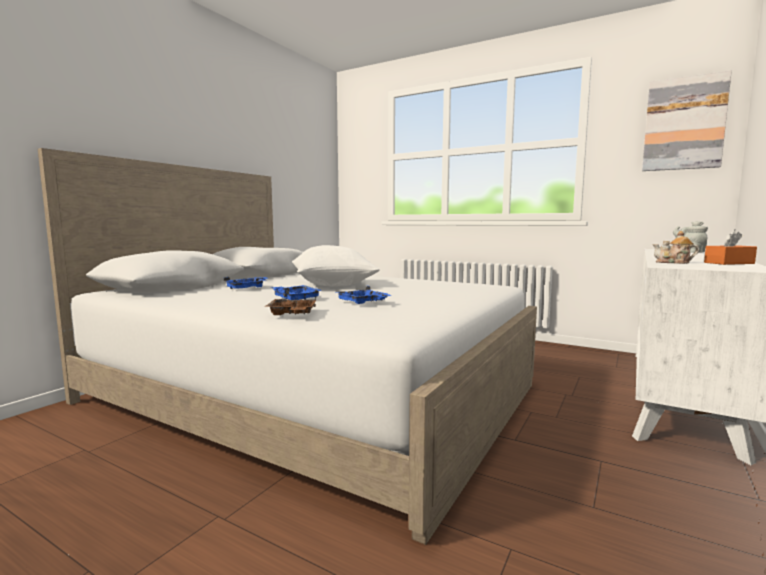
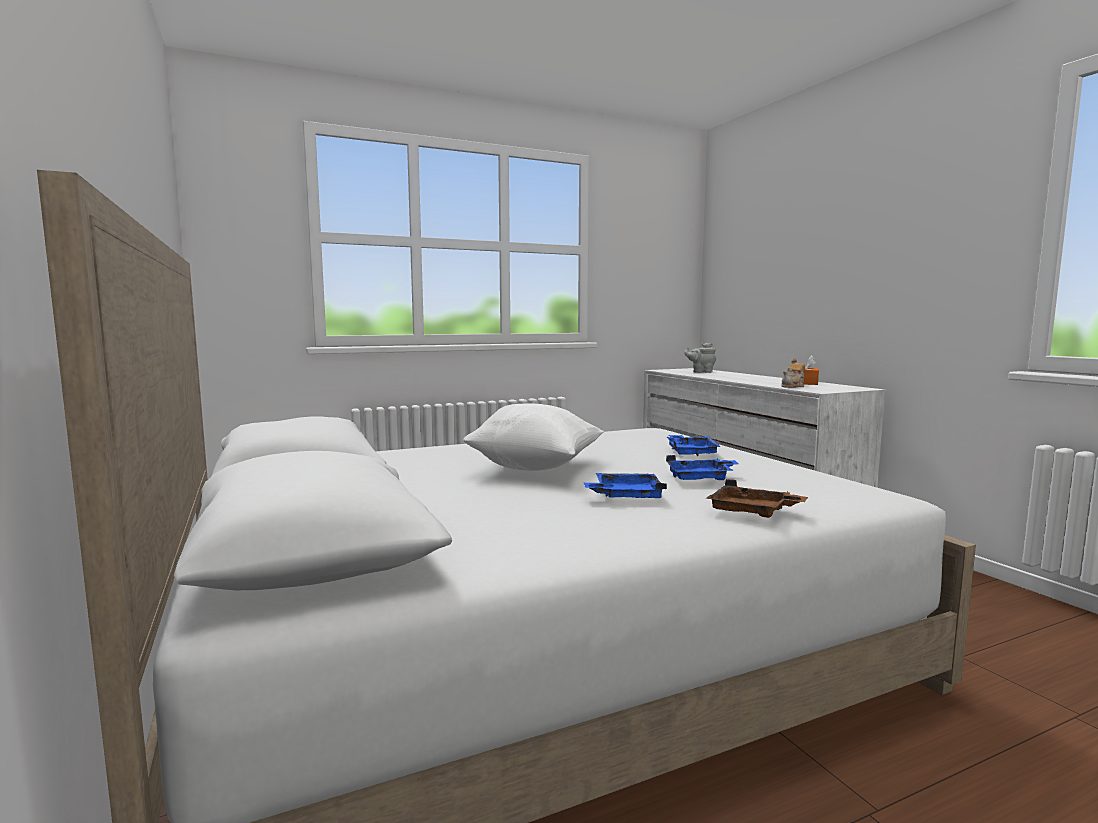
camera: 55 degrees left, 0 degrees up
(247, 288) = (470, 504): blue tray -> blue tray (691, 452)
(684, 124) = (664, 246): picture -> none

